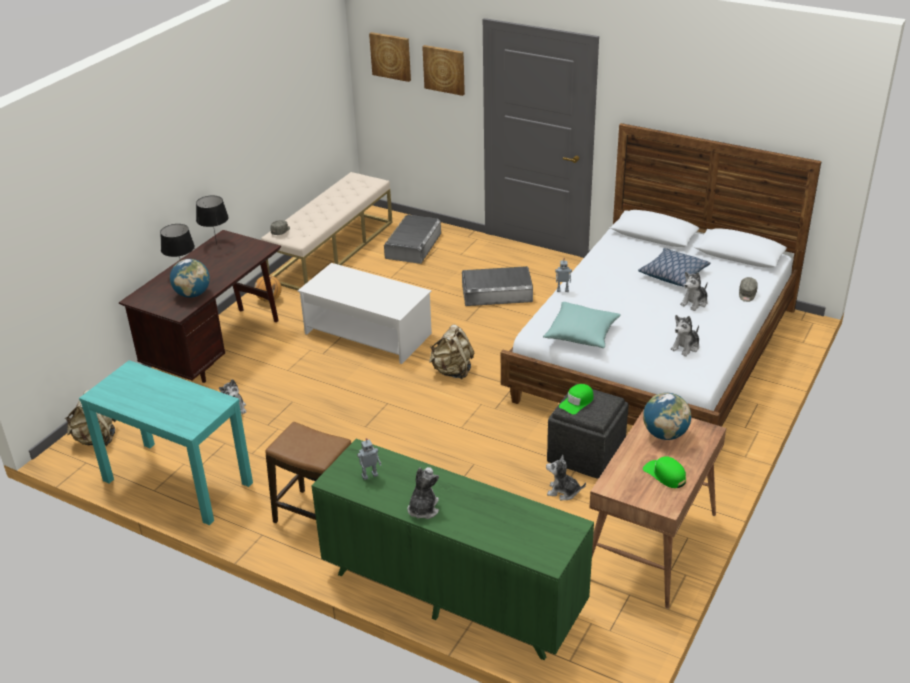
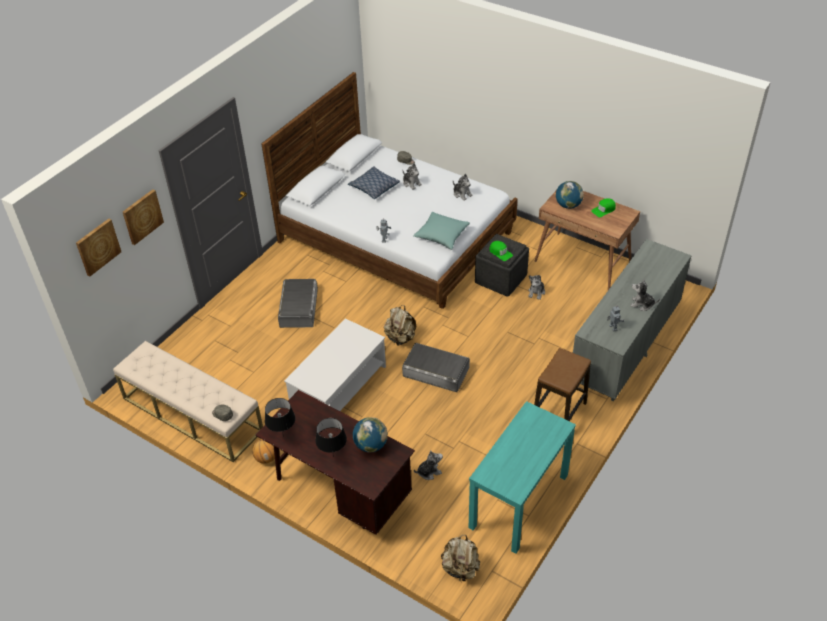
camera: 85 degrees left, 10 degrees up
(413, 245) = (204, 356): grey storage box -> grey storage box (436, 372)
(452, 593) = (625, 347): green dresser -> grey dresser

